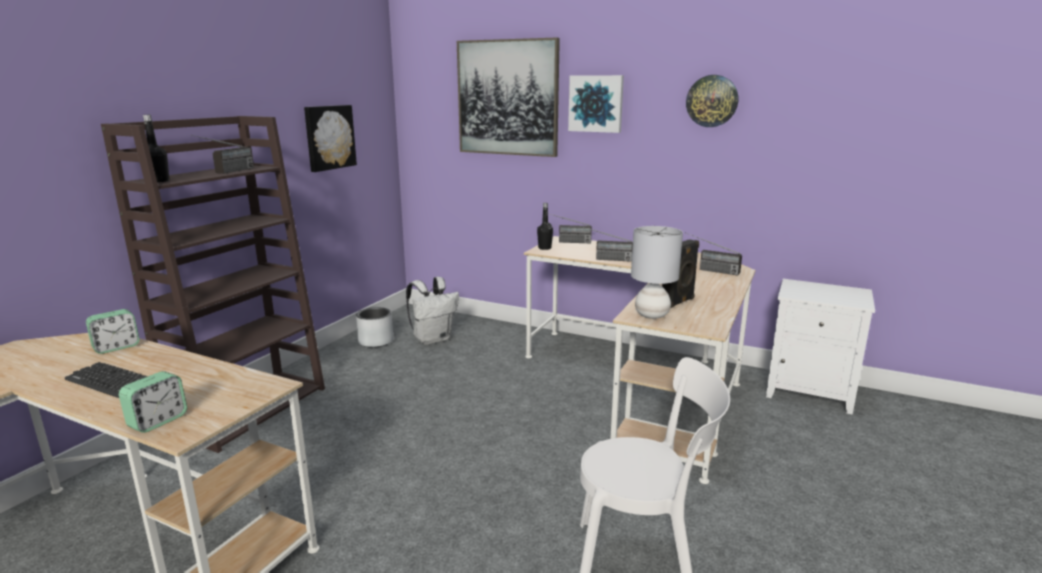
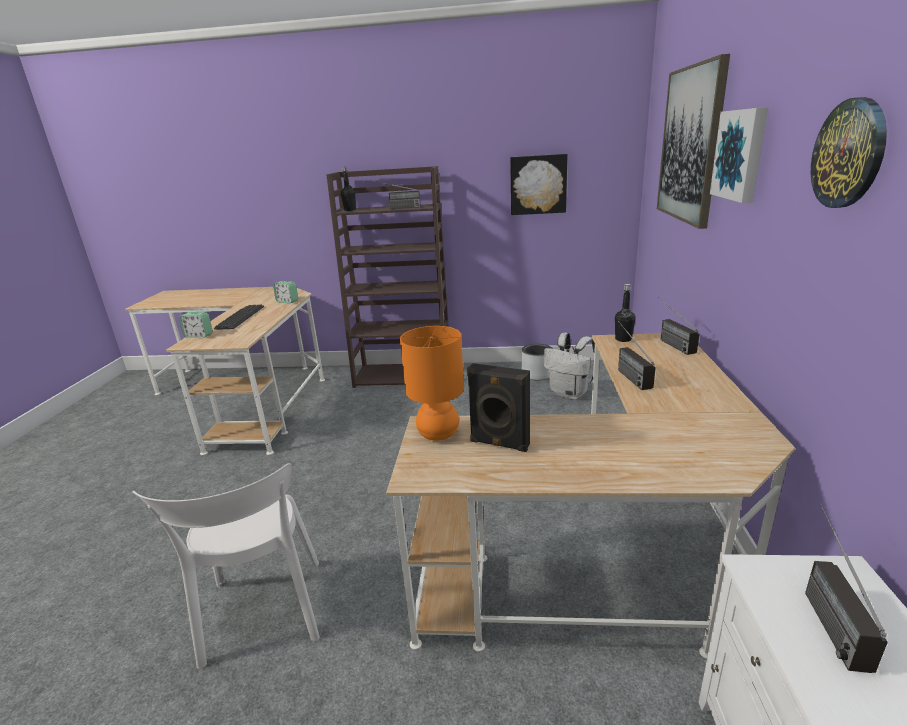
camera: 70 degrees right, 5 degrees up
(651, 315) = (438, 434): grey table lamp -> orange table lamp
(709, 270) = (680, 449): radio -> radio (822, 609)

